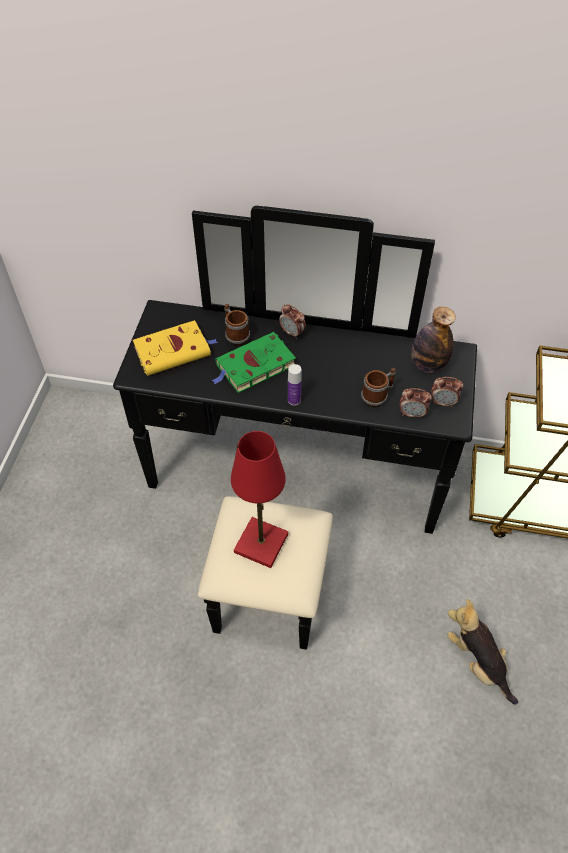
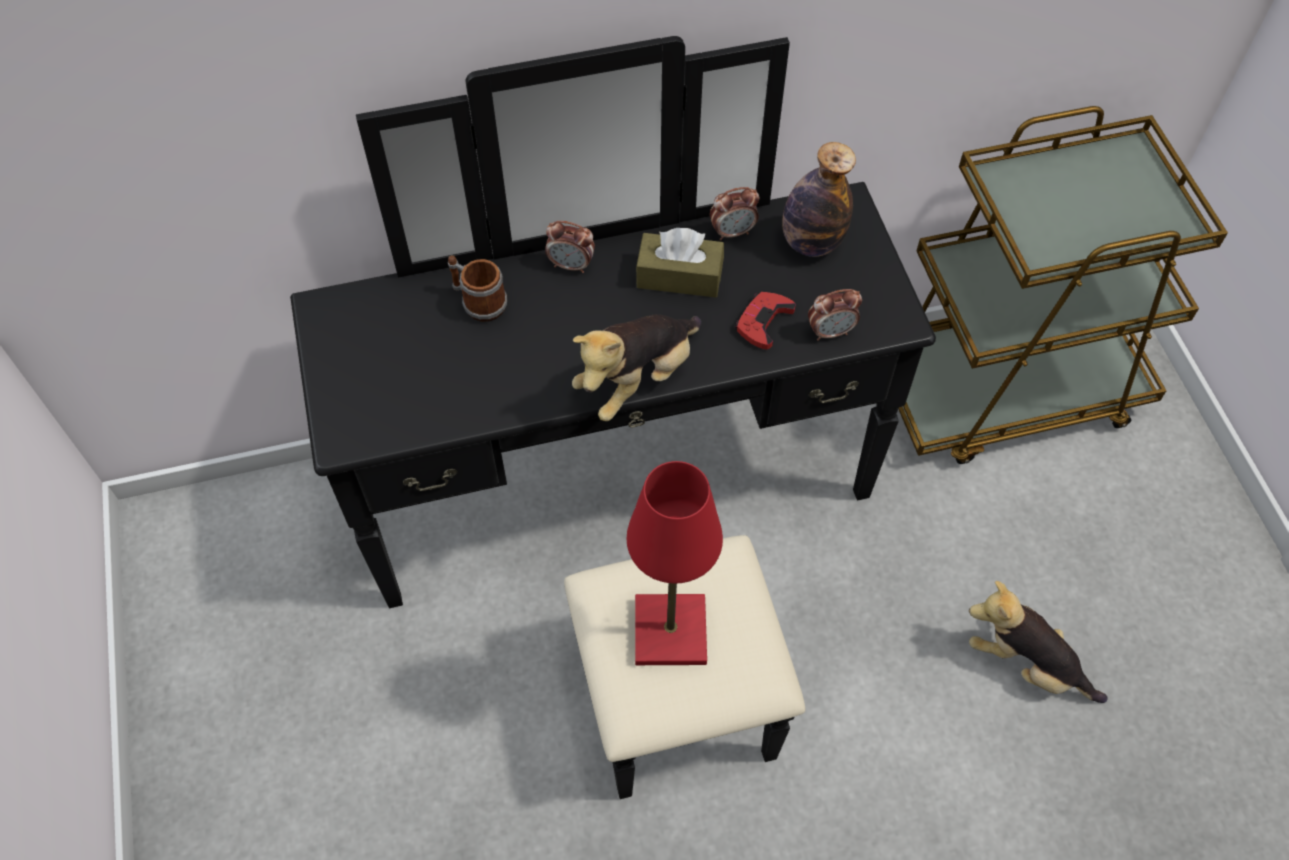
camera: 25 degrees left, 5 degrees up
(174, 351) = (390, 369): yellow book -> none
(254, 366) = (540, 346): green book -> none
(294, 400) = (637, 379): bottle -> plush toy
(345, 357) = (679, 276): none -> brown tissue box
(378, 396) = (763, 322): mug -> red game controller
(443, 402) = (866, 296): alarm clock -> alarm clock (733, 232)

